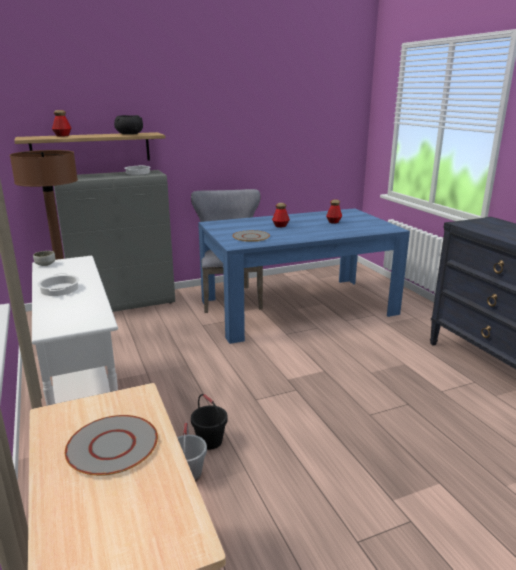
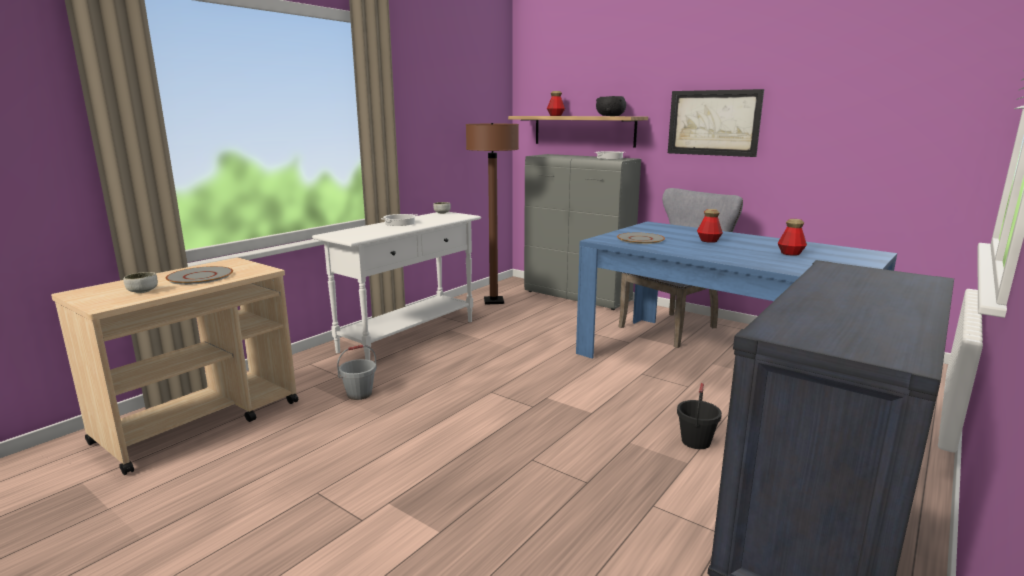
camera: 60 degrees right, 5 degrees down
(140, 502) = (142, 291): none -> bowl
(210, 441) = (408, 390): black bucket -> black bucket (696, 442)
(213, 135) = (713, 123): none -> picture

